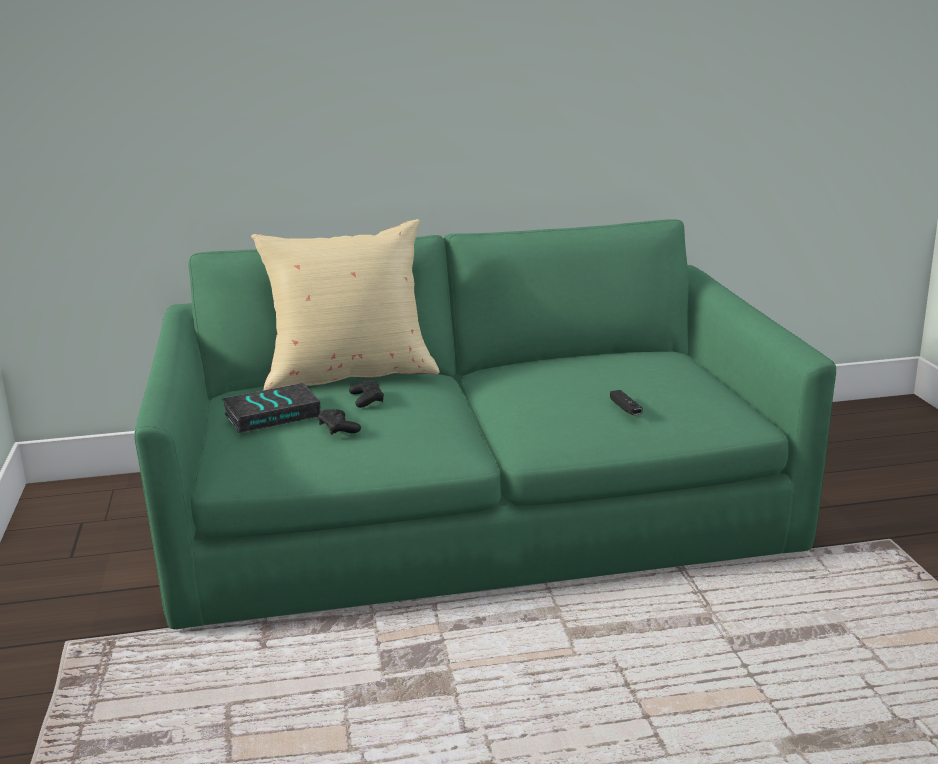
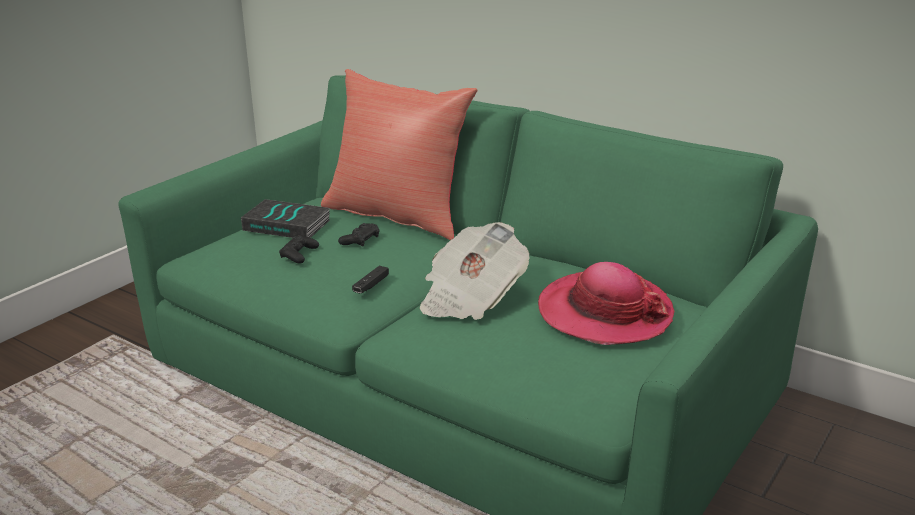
camera: 45 degrees right, 5 degrees up
(349, 375) = (397, 215): beige pillow -> red pillow
(539, 400) = (470, 298): none -> newspaper
(625, 409) = (512, 340): black game controller -> black game controller (371, 285)
(643, 371) = (604, 312): none -> hat

